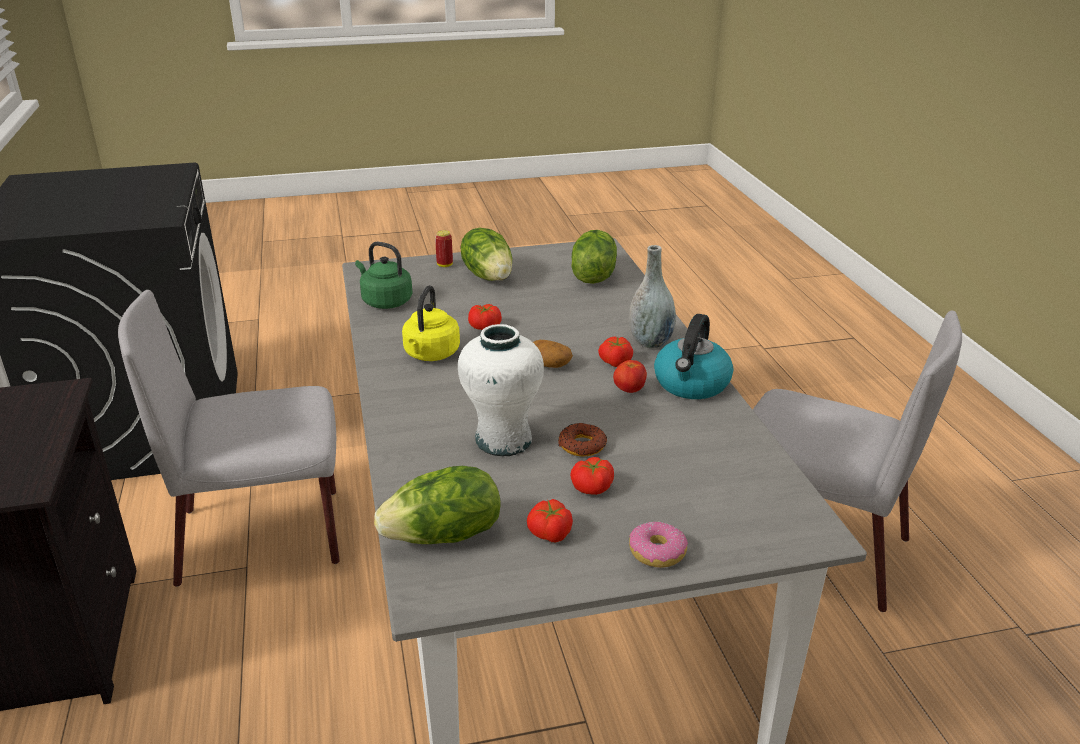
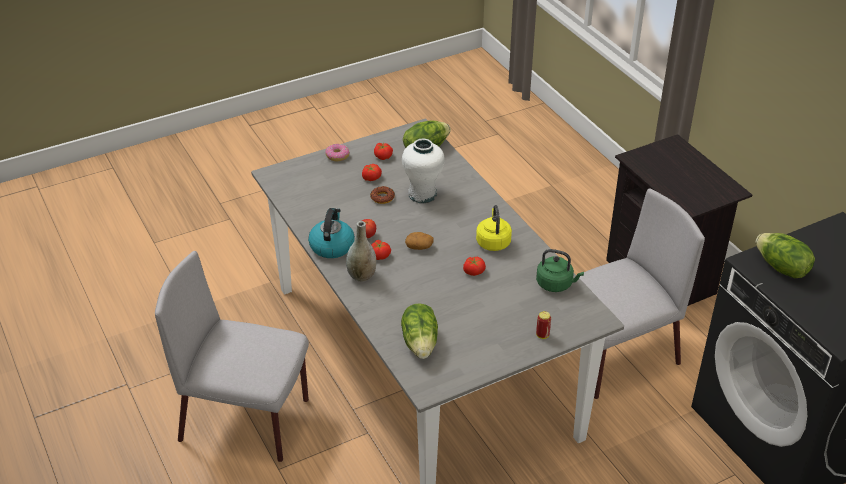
camera: 165 degrees right, 10 degrees up
(489, 276) = (500, 328): lettuce -> lettuce (781, 268)

